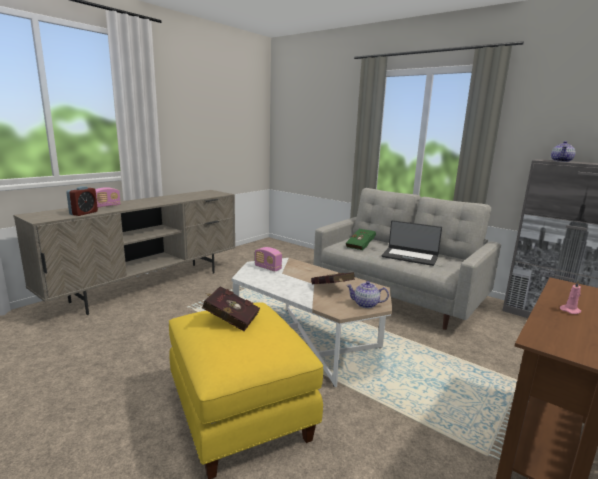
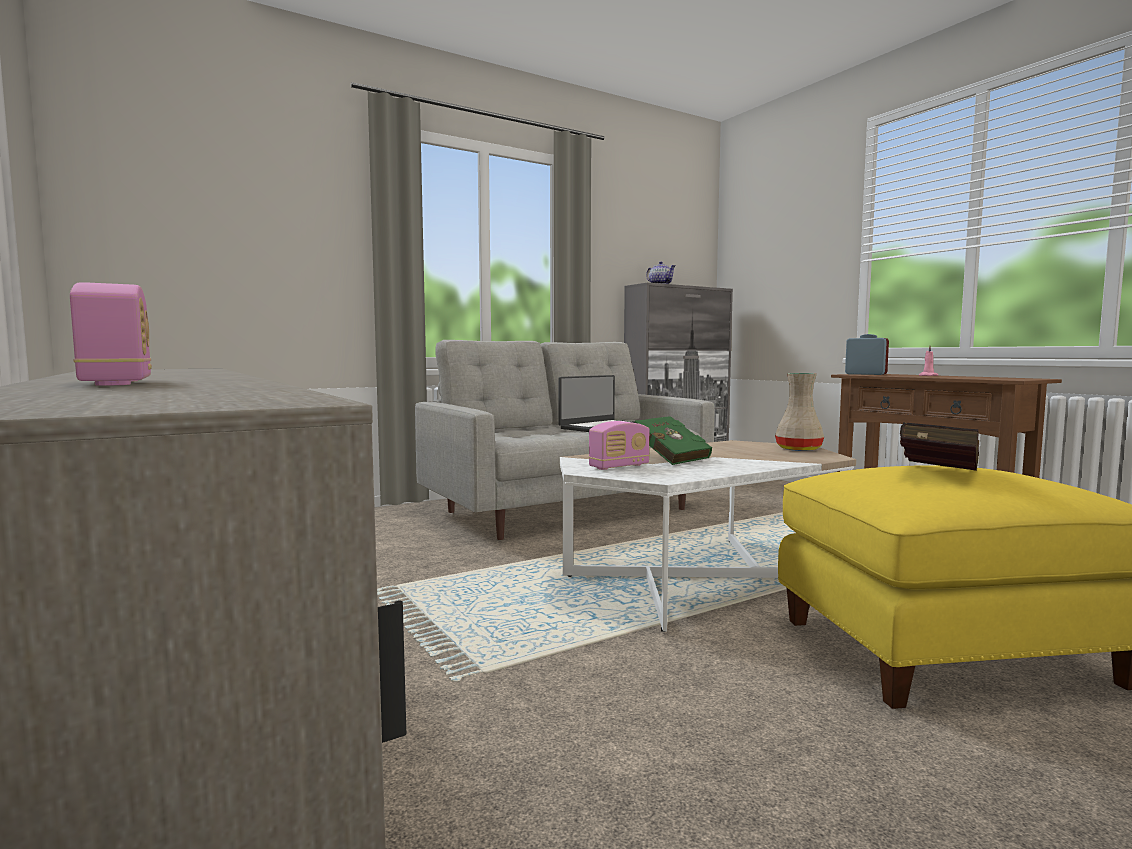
camera: 70 degrees left, 10 degrees down
(84, 213) = (234, 387): alarm clock -> alarm clock (865, 374)
(332, 289) = (740, 453): red book -> none
(361, 246) = (531, 433): green book -> green book (669, 458)
(366, 304) = (799, 449): teapot -> beige vase

